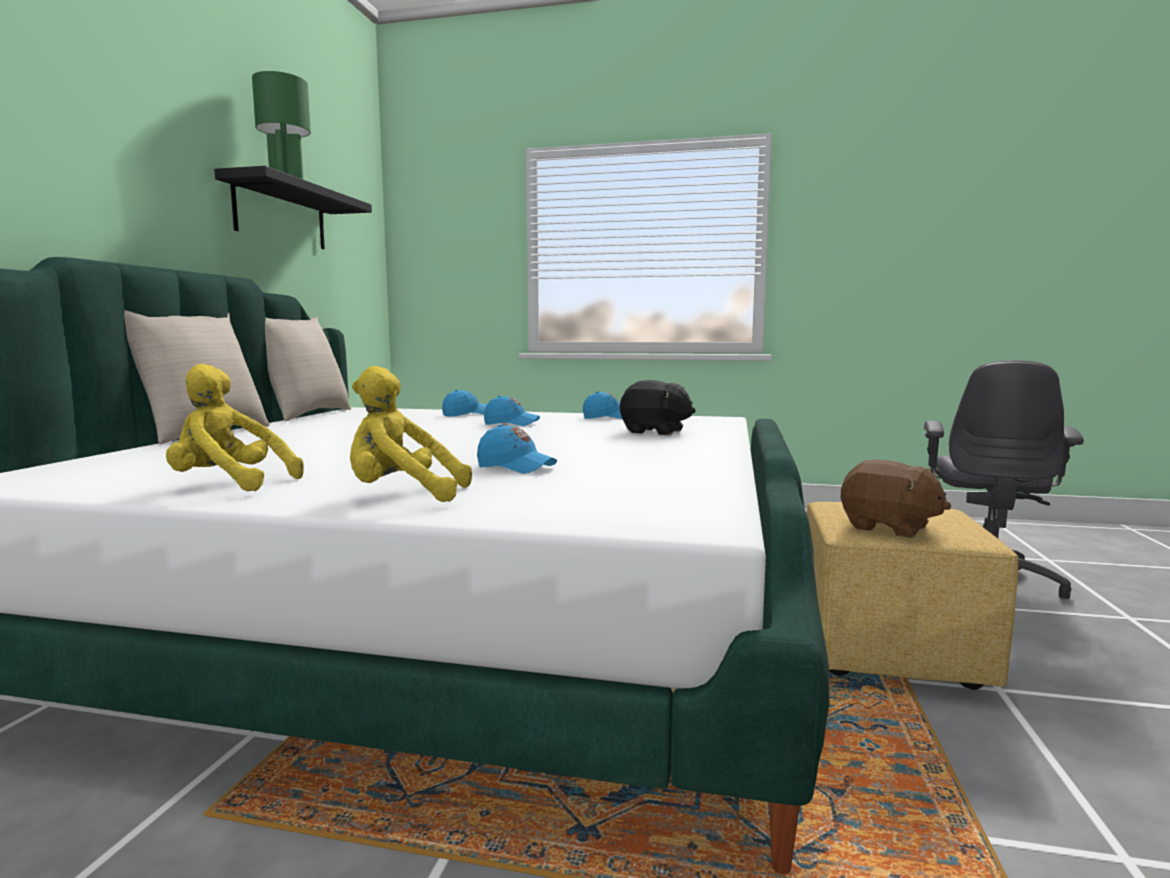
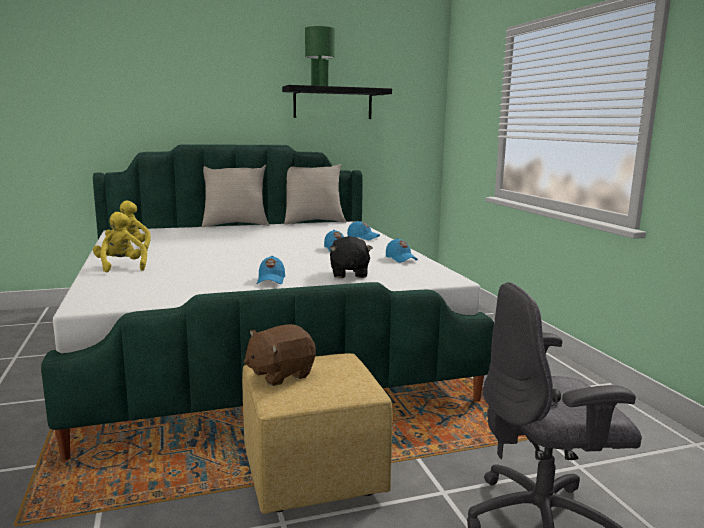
camera: 60 degrees right, 5 degrees up
(515, 467) = (193, 269): blue cap -> blue cap (271, 280)
(888, 528) = (280, 374): brown plush toy -> brown plush toy turned 45 degrees clockwise

